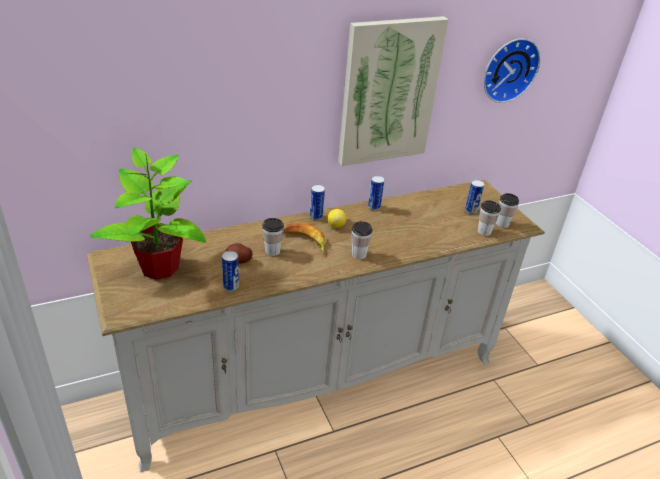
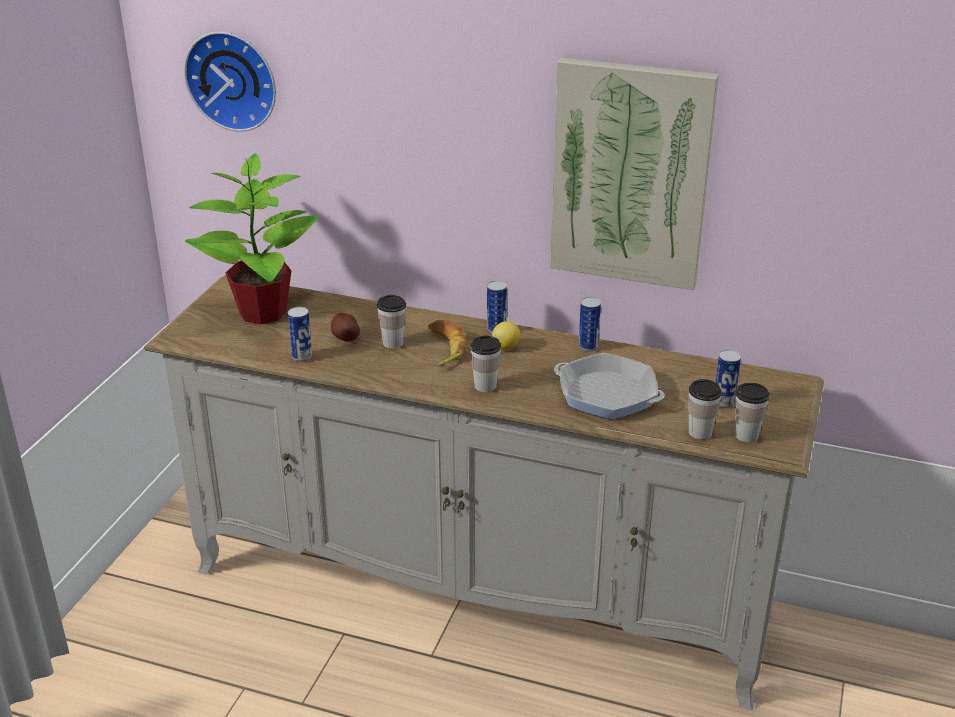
camera: 45 degrees right, 5 degrees down
(420, 230) = (607, 394): none -> frying pan
(508, 69) = (863, 188): wall clock -> wall clock (234, 79)

